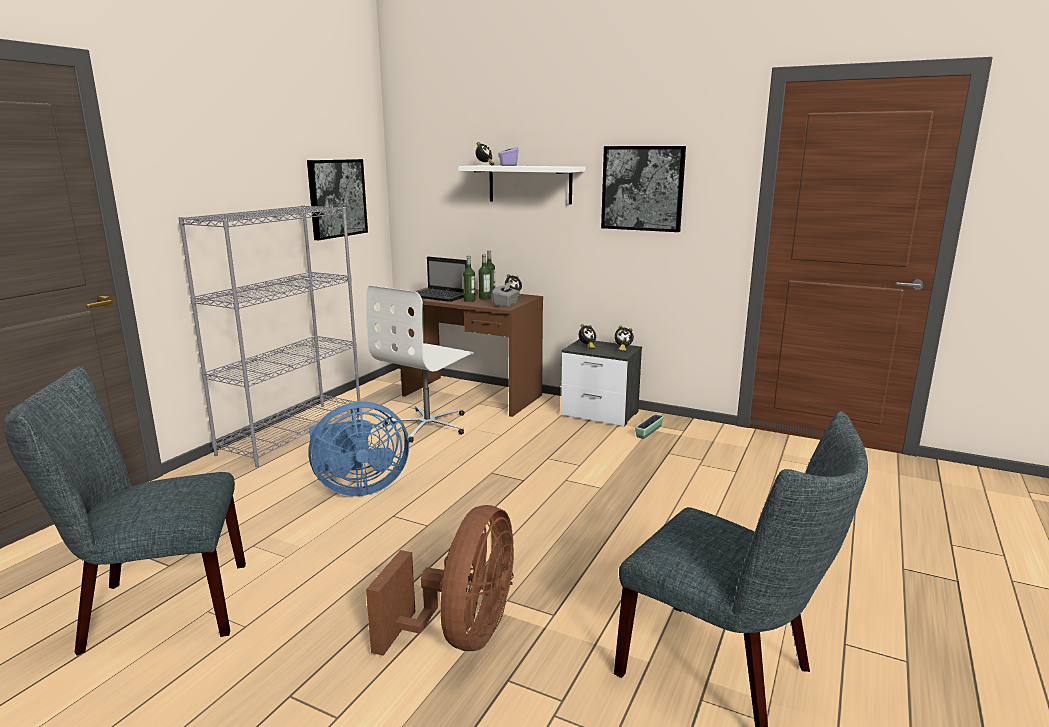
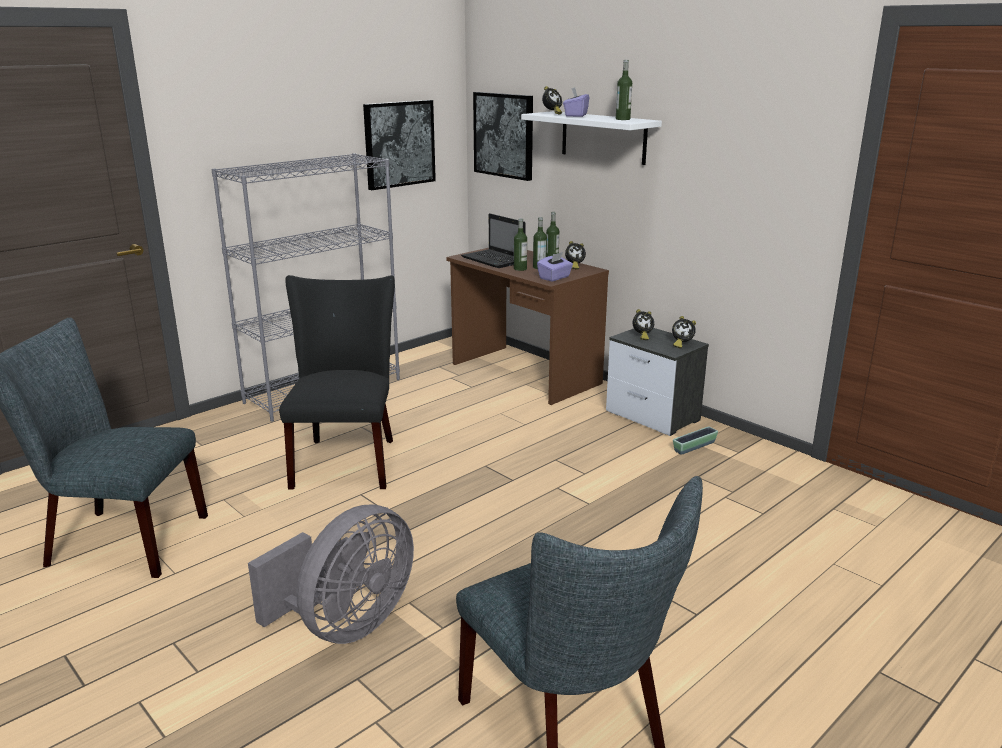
camera: 20 degrees right, 5 degrees up
(358, 488) = (346, 459): blue fan -> black chair
(428, 425) = (457, 402): white office chair -> none
(462, 634) = (346, 625): brown fan -> grey fan
(506, 304) = (555, 278): grey tissue box -> purple tissue box
(553, 166) = (622, 119): none -> bottle
(642, 188) = (722, 152): picture -> picture (504, 135)

